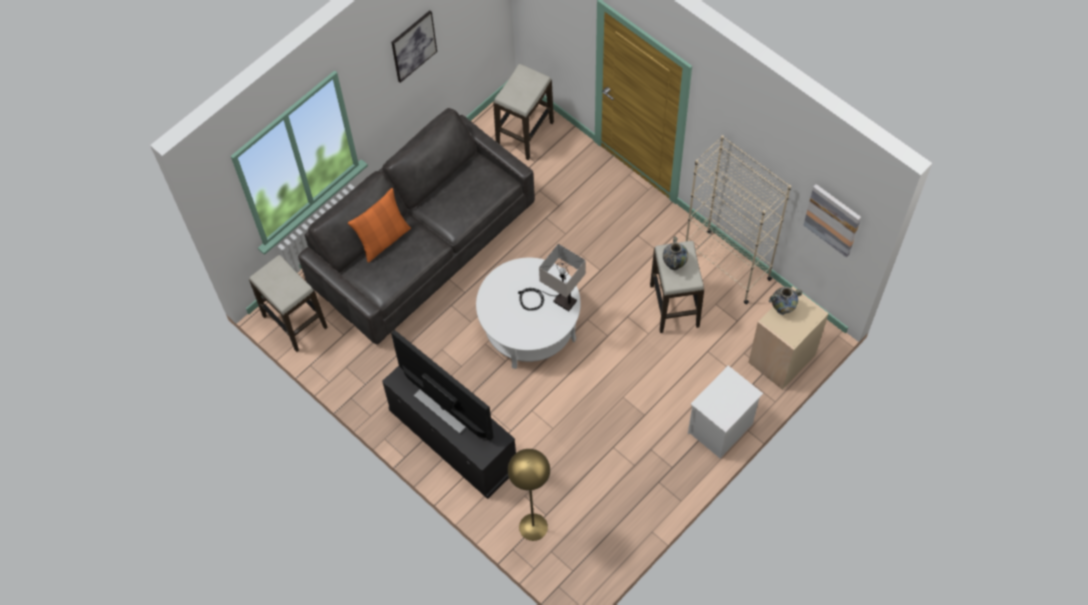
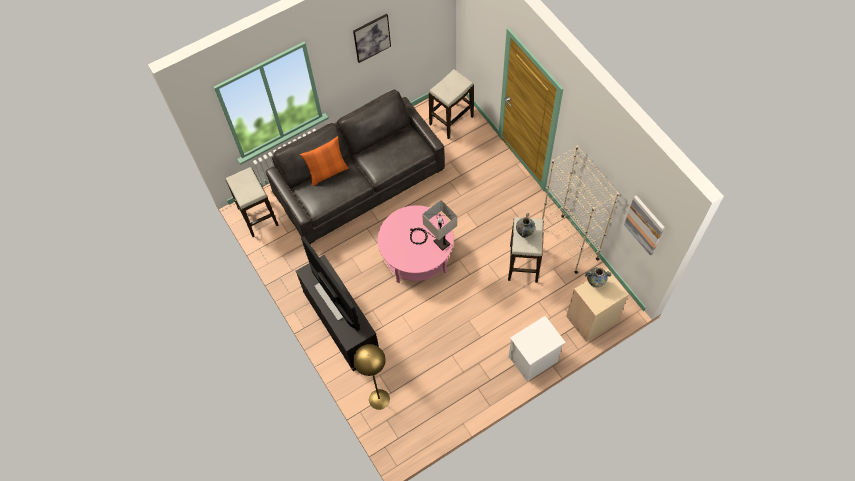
camera: 15 degrees right, 0 degrees up
(529, 326) = (417, 255): white coffee table -> pink coffee table

